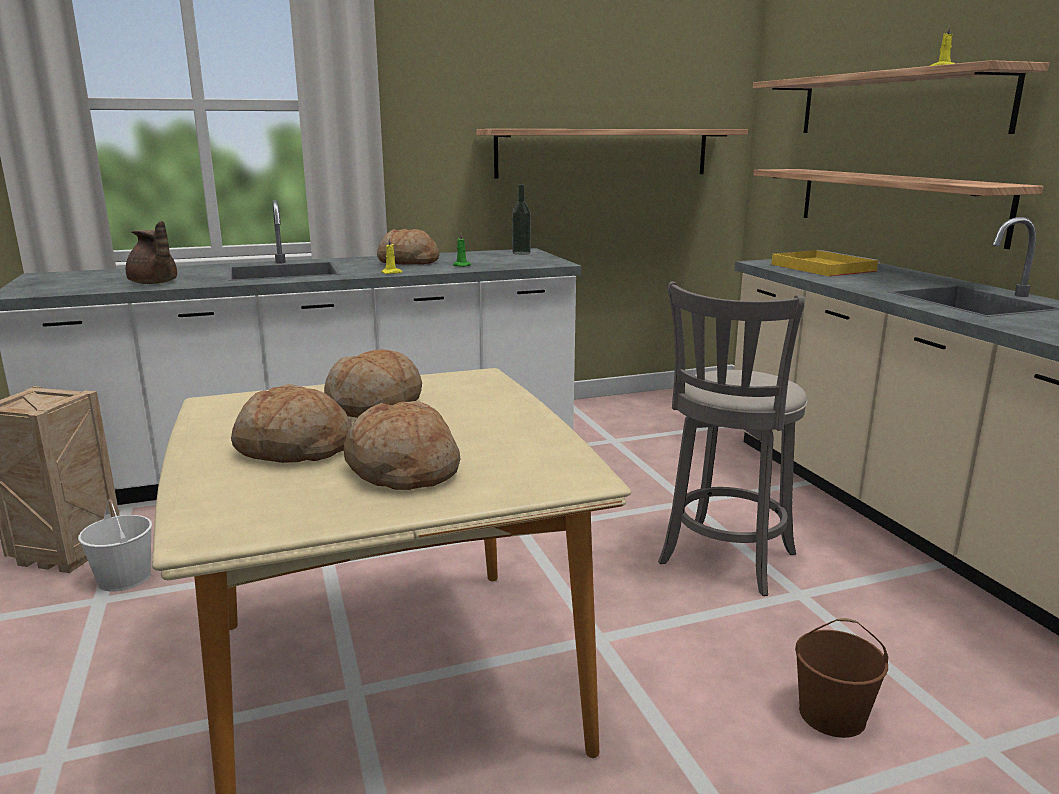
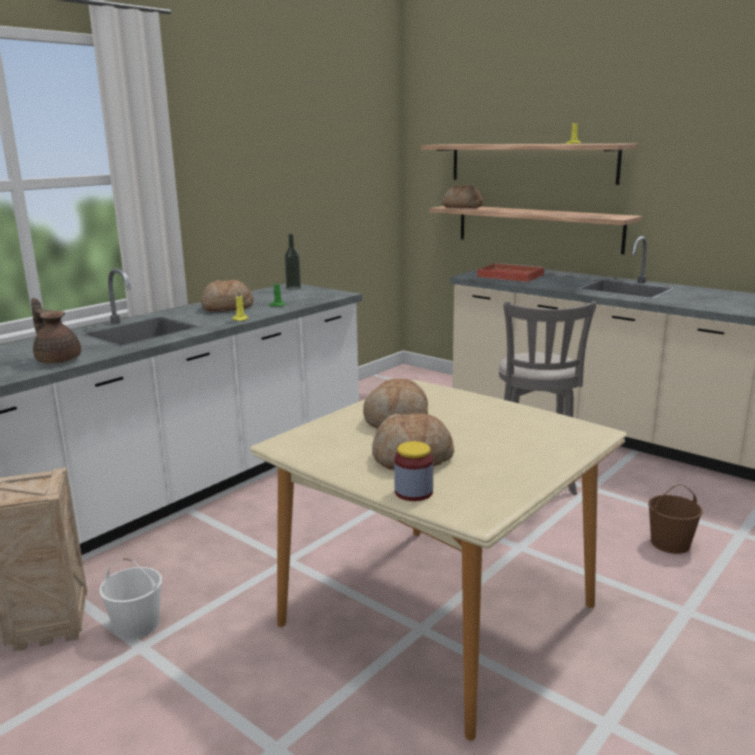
camera: 30 degrees left, 0 degrees up
(154, 283) = (58, 360): brown teapot -> brown teapot turned 150 degrees counterclockwise
(207, 485) = (413, 492): none -> jar
(402, 470) = (502, 453): bread -> bread (462, 207)
(603, 152) = (318, 200): shelf -> none
(821, 267) = (509, 275): yellow tray -> red tray

